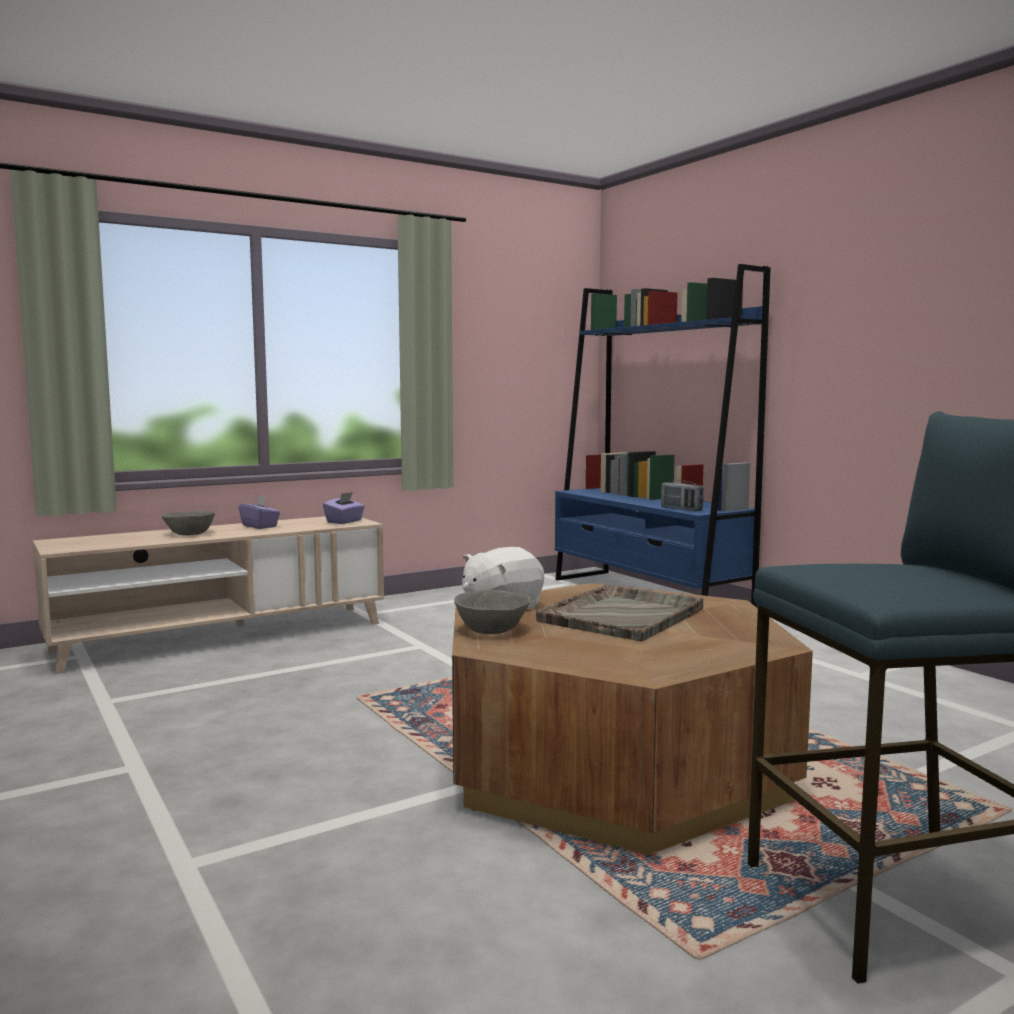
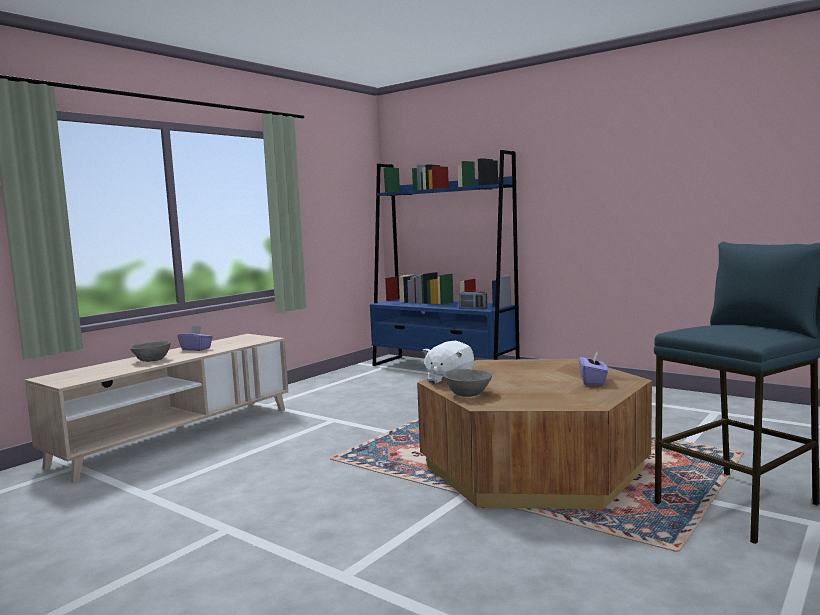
camera: 20 degrees left, 0 degrees up
(344, 521) = (254, 339): purple tissue box -> purple tissue box (593, 381)
(623, 615) = (527, 375): grey tray -> none

